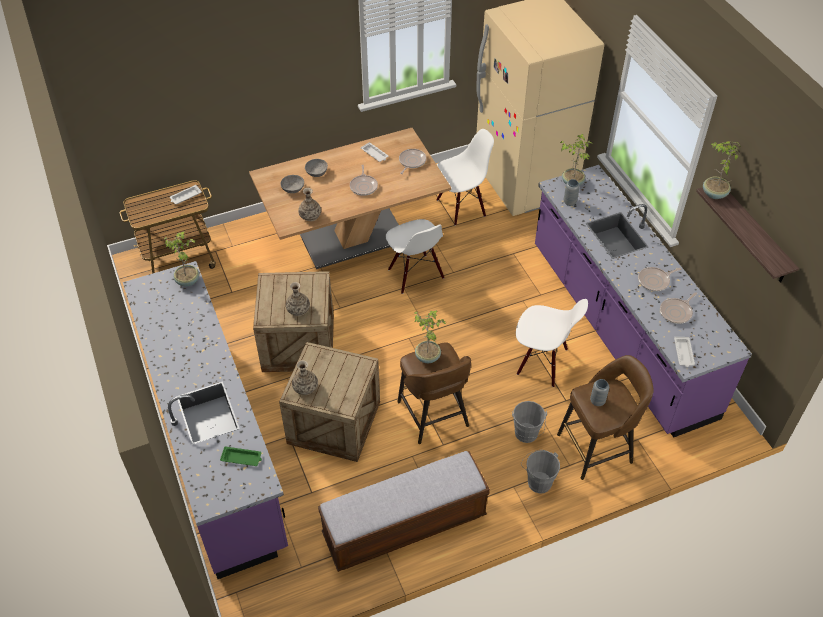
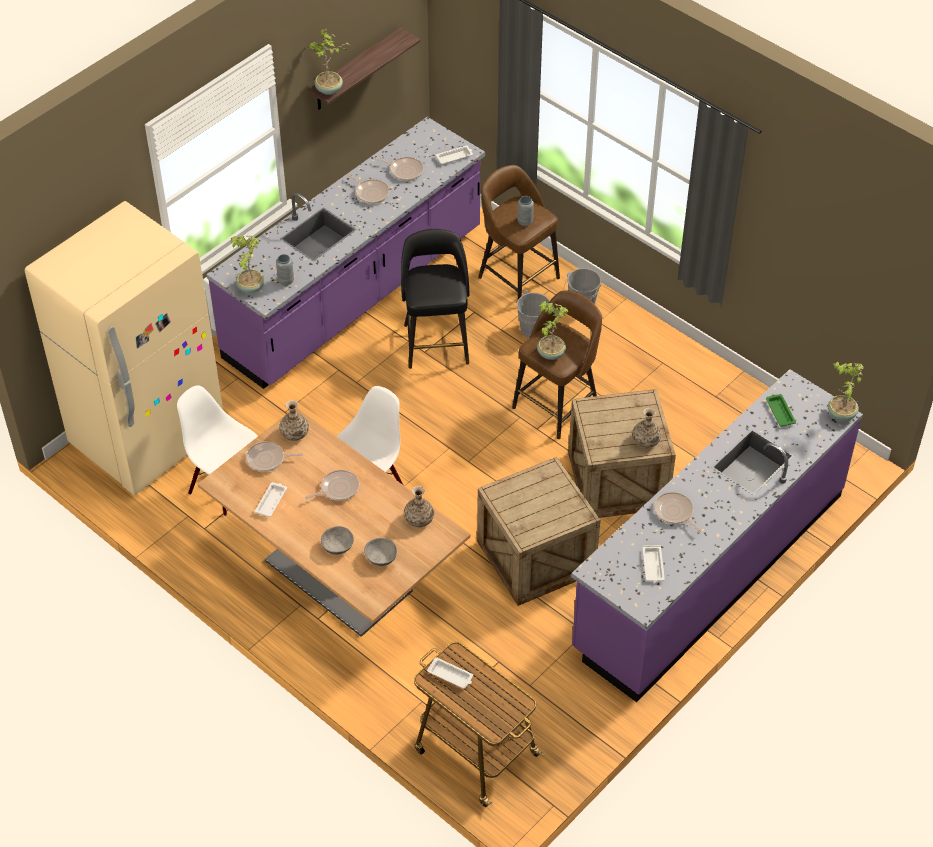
camera: 115 degrees left, 0 degrees up
(165, 306) = (653, 566): none -> white tray
(188, 280) = (604, 564): potted plant -> potted plant (840, 414)
(199, 339) = (674, 512): none -> frying pan
(298, 310) = (550, 490): vase -> vase (294, 433)
(404, 526) = (692, 383): bench -> none
(542, 362) = (436, 342): white chair -> black stool

